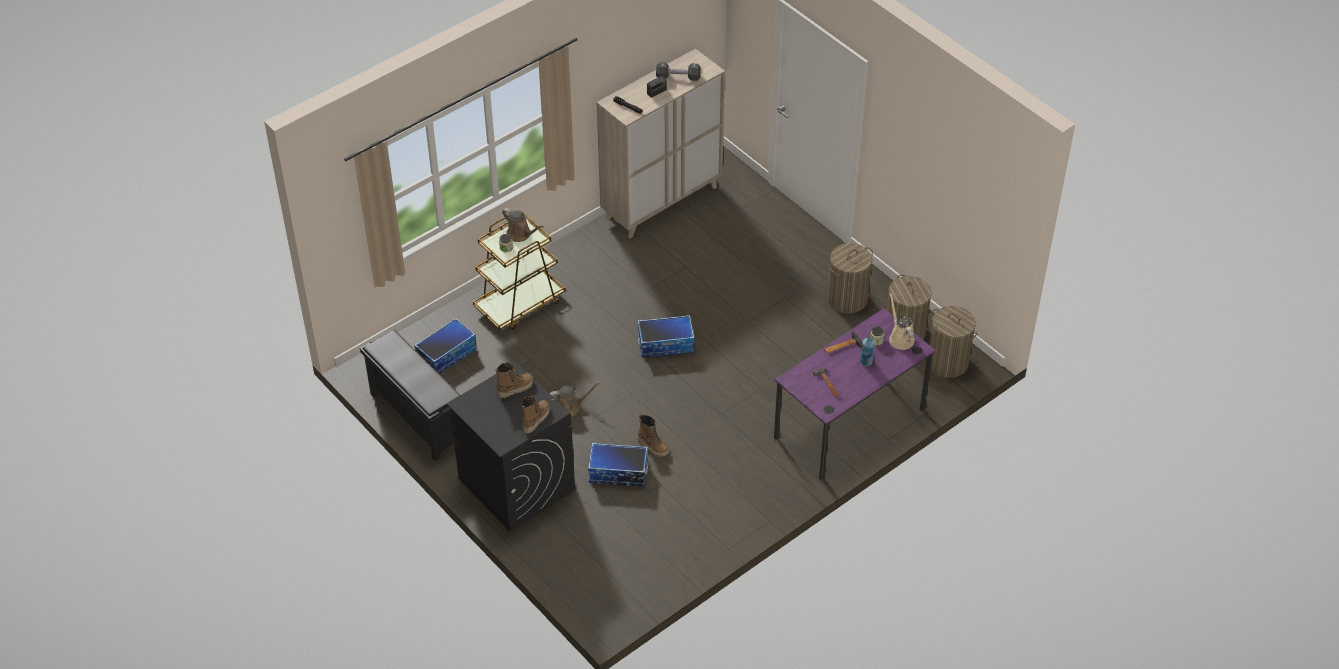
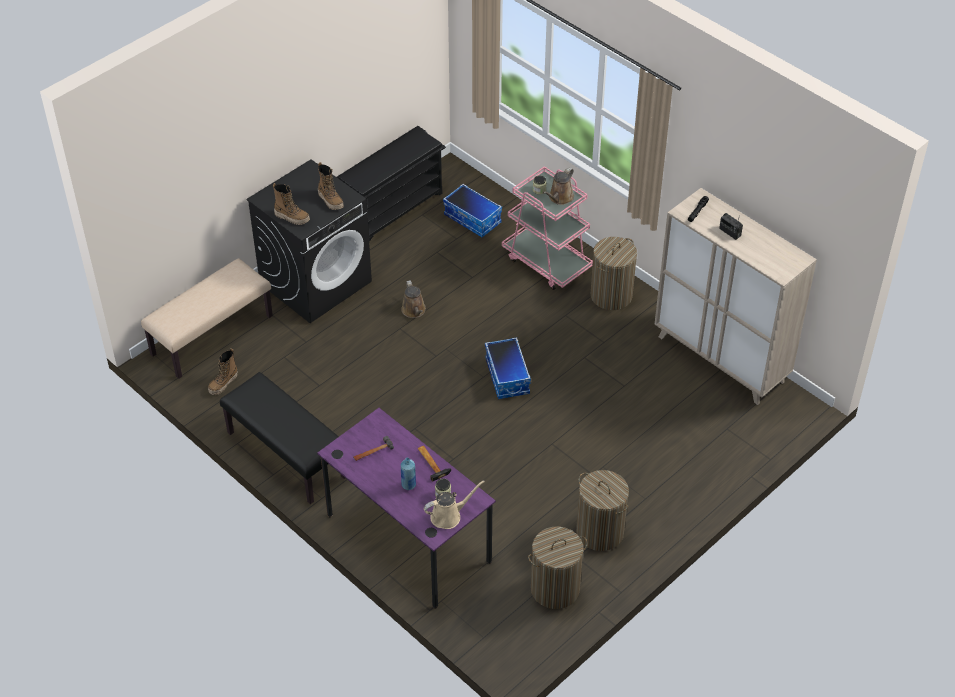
camera: 85 degrees right, 0 degrees up
(520, 304) = (547, 262): brown cart -> pink cart
(579, 572) = (212, 335): none -> beige bench
(618, 473) = (331, 353): storage box -> none
(653, 447) = (366, 376): boot -> boot (223, 384)
(678, 77) = (759, 248): black dumbbell -> none
(747, 511) = (285, 455): none -> black bench
(947, 362) = (511, 632): laundry basket -> laundry basket (611, 295)

